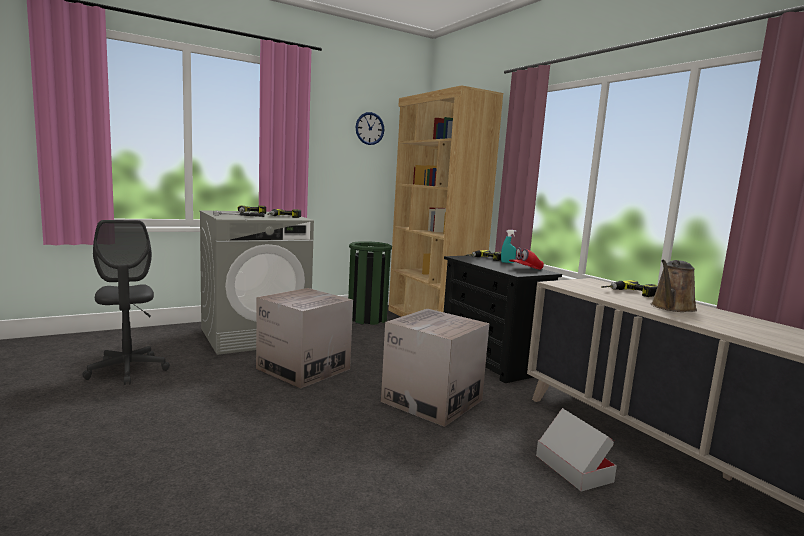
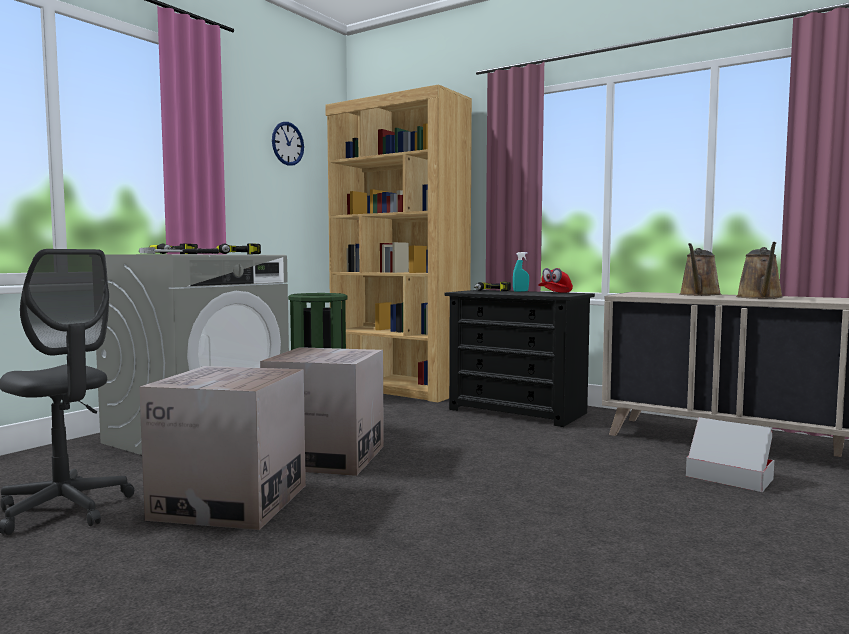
camera: 25 degrees left, 5 degrees down
(432, 401) = (521, 455): cardboard box -> cardboard box (230, 502)
(629, 293) = (699, 295): power drill -> brown watering can

